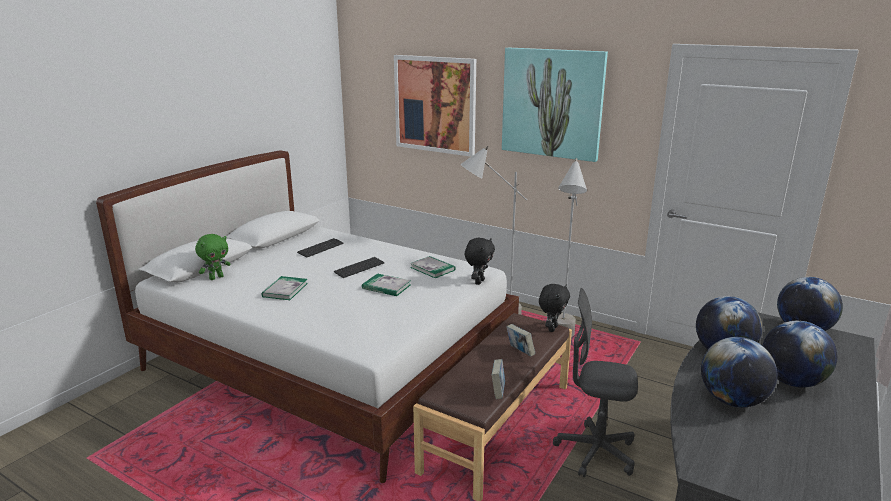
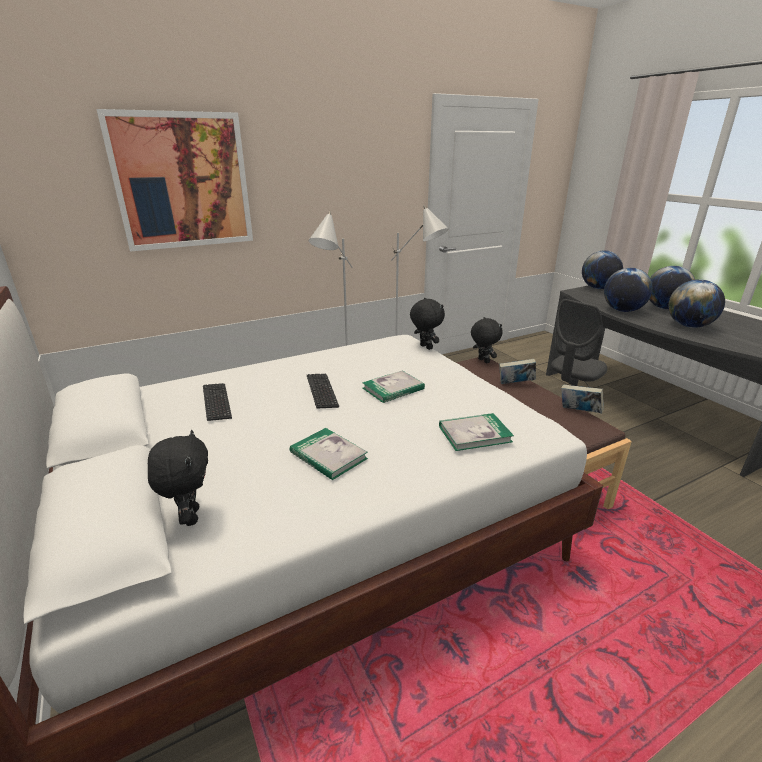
camera: 60 degrees left, 5 degrees up
(216, 277) = (190, 516): green plush toy -> black plush toy
(432, 269) = (372, 357): book -> book (474, 434)
(552, 103) = (335, 162): picture -> none

